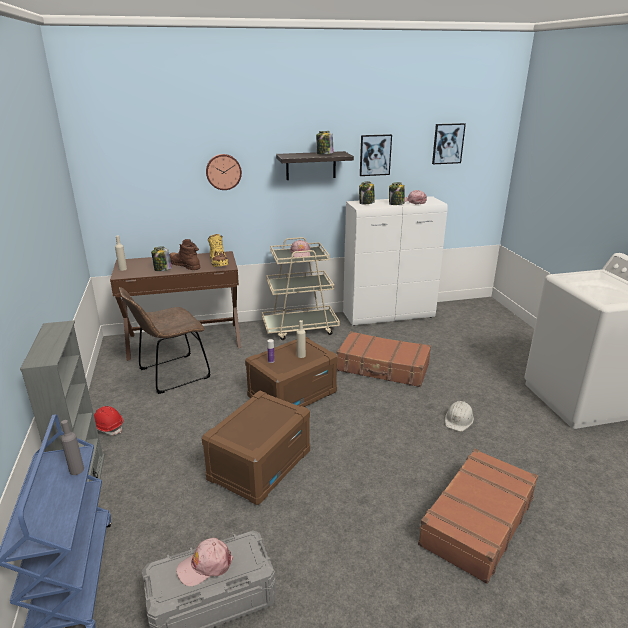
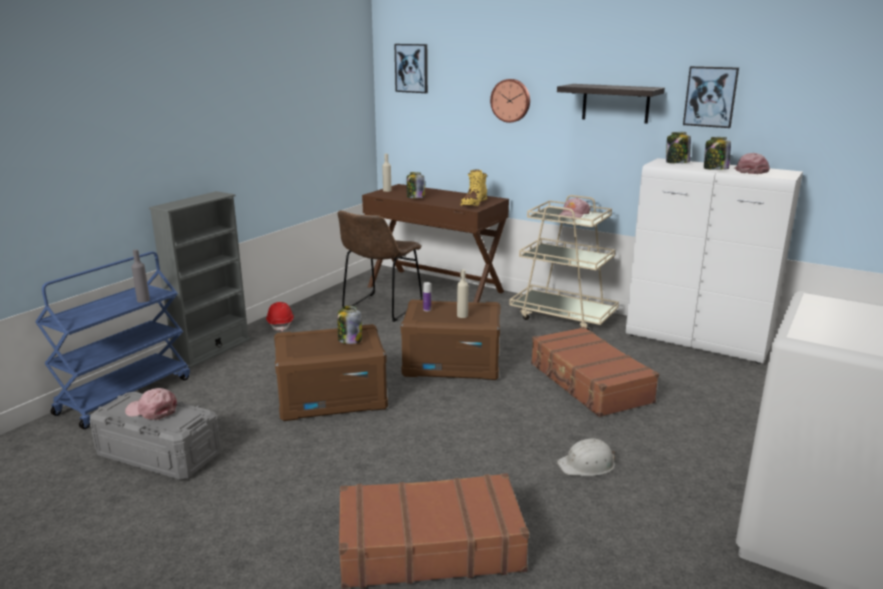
camera: 45 degrees right, 5 degrees down
(170, 375) = (380, 309): brown chair -> brown chair turned 75 degrees counterclockwise
(184, 265) = (439, 199): brown boot -> none
(324, 154) = (624, 87): jar -> jar (349, 340)
(448, 143) = (842, 88): picture -> picture (412, 68)

